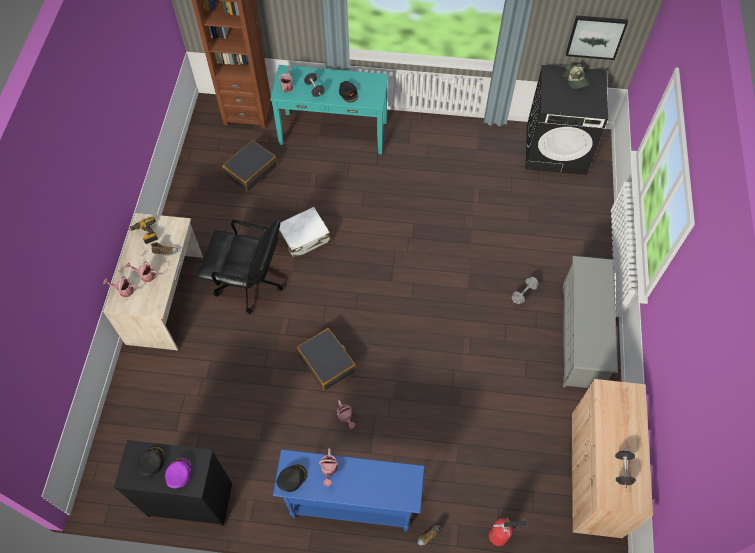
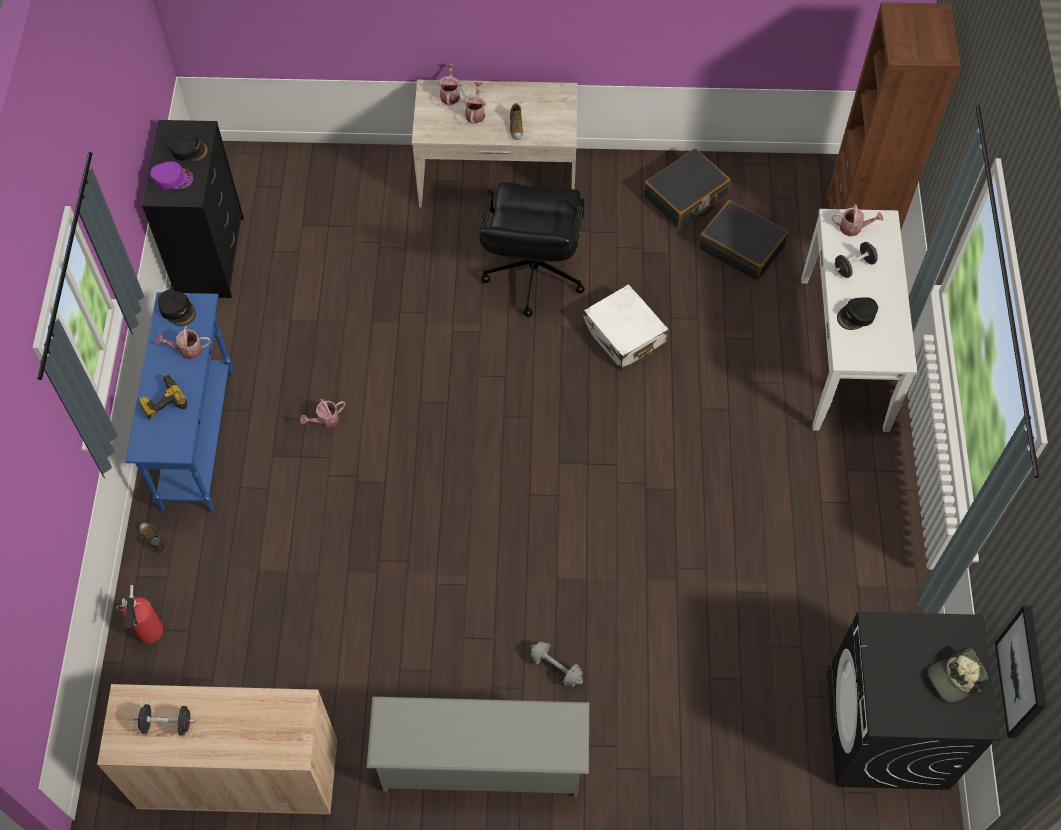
camera: 85 degrees right, 0 degrees up
(146, 233) = (543, 101): power drill -> power drill (162, 401)
(327, 362) = (410, 388): black suitcase -> black suitcase (685, 196)
(333, 132) = (844, 353): turquoise console table -> white console table

